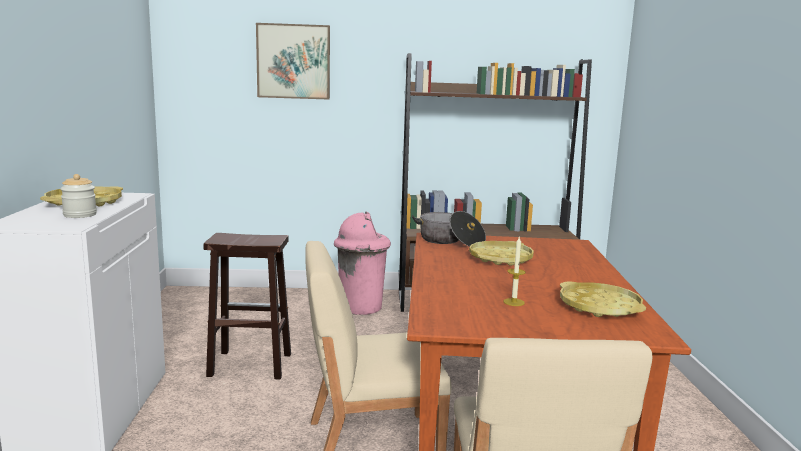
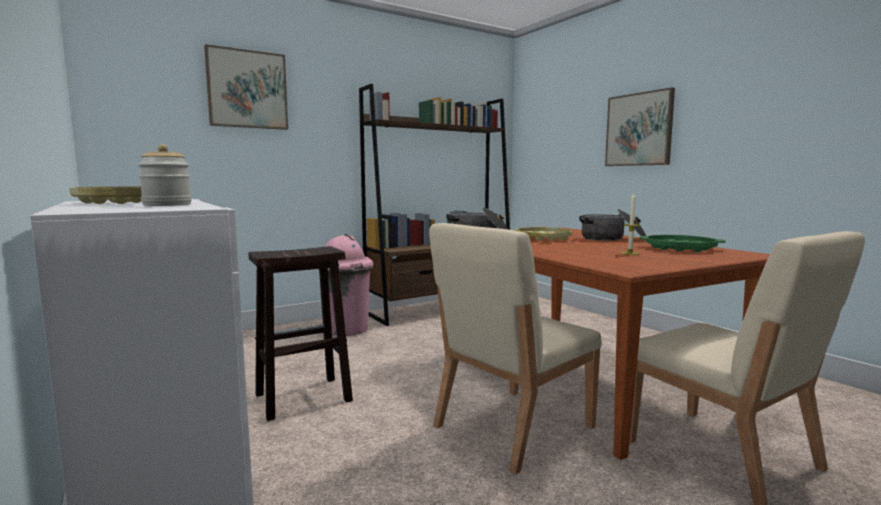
camera: 30 degrees left, 5 degrees down
(577, 273) = (612, 238): none -> cooking pot
(599, 306) = (680, 248): yellow tray -> green tray
(720, 123) = (639, 129): none -> picture

